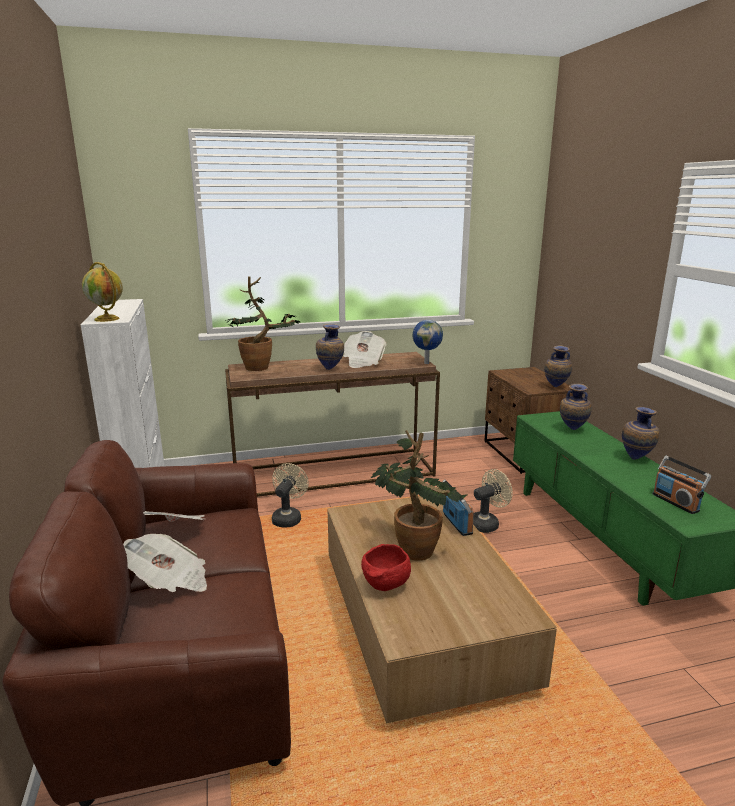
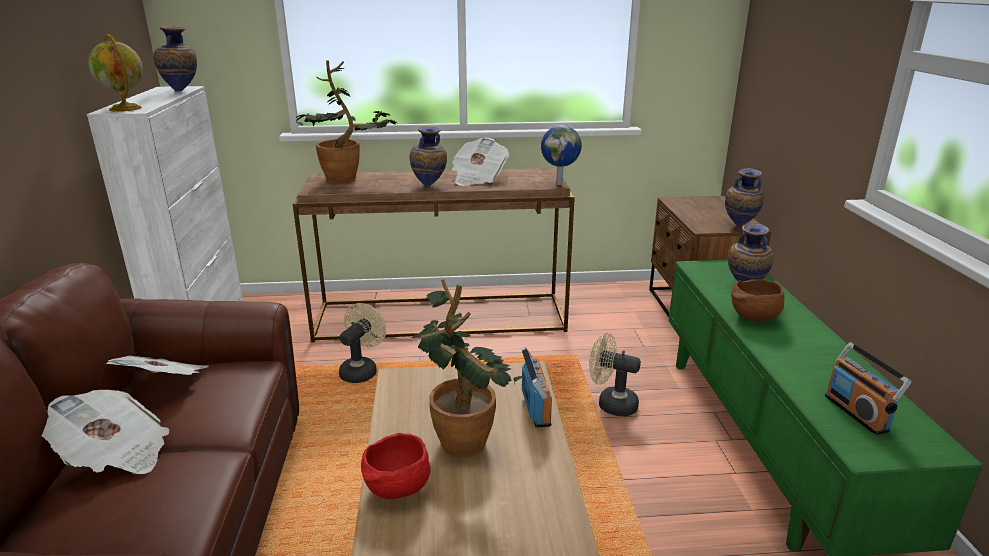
camera: 10 degrees right, 5 degrees up
(487, 523) = (611, 404): beige fan -> beige fan turned 135 degrees counterclockwise
(586, 449) = (753, 318): none -> brown bowl
(636, 459) = (822, 338): vase -> vase (182, 91)

